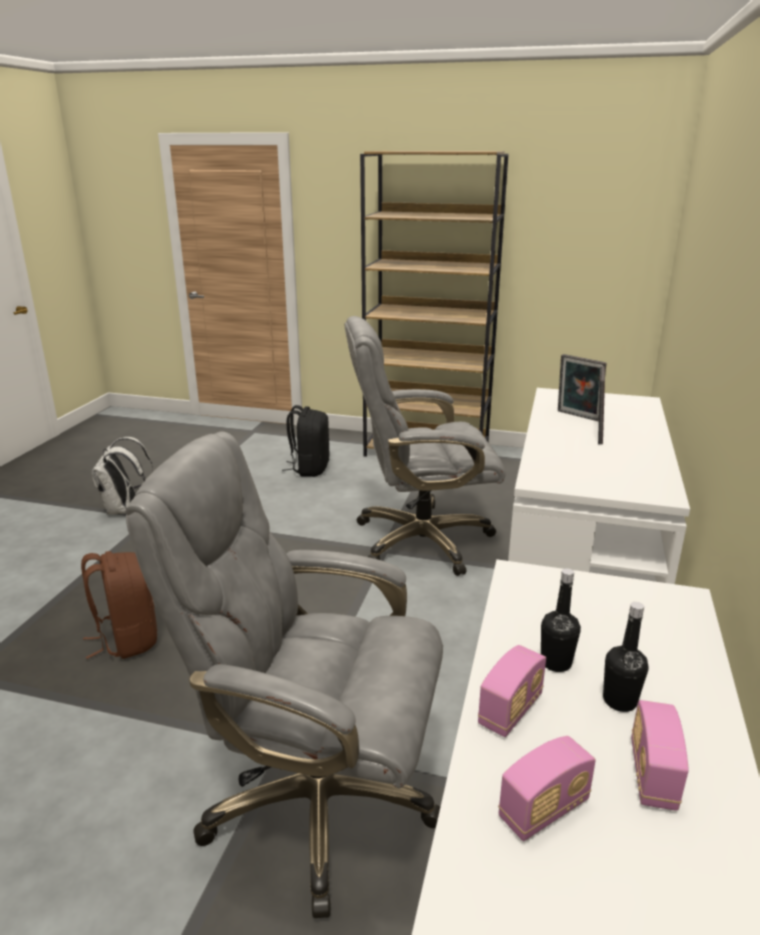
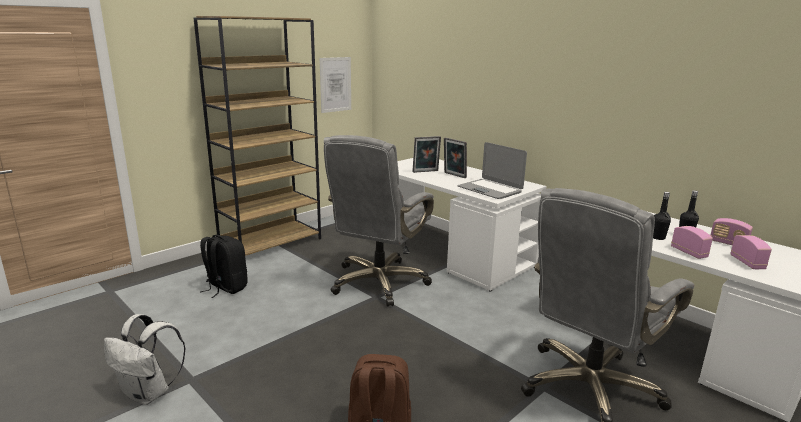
camera: 60 degrees left, 5 degrees down
(573, 471) = (490, 190): none -> laptop
(590, 256) = (335, 84): none -> picture

